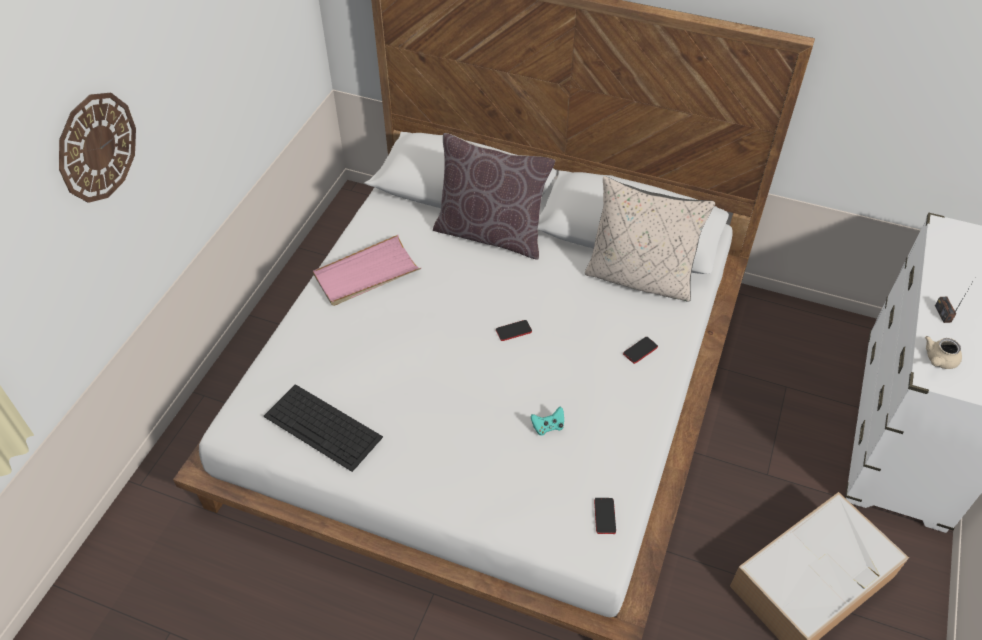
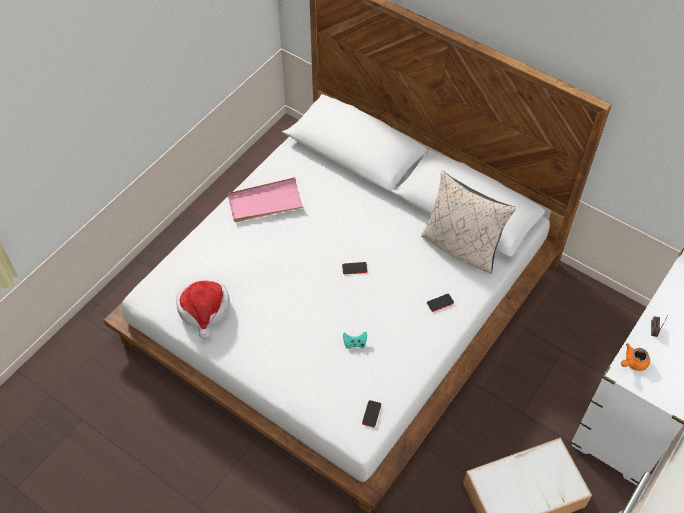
camera: 15 degrees right, 5 degrees up
(97, 147) = (87, 97): wall clock -> none
(324, 427) = (204, 309): keyboard -> hat
(491, 233) = (364, 189): brown pillow -> none
(938, 360) = (633, 362): beige teapot -> orange teapot

